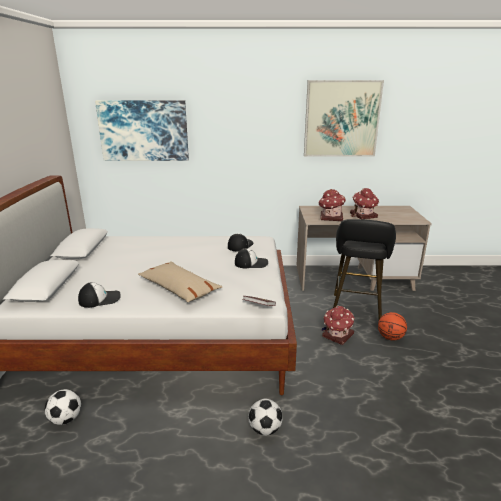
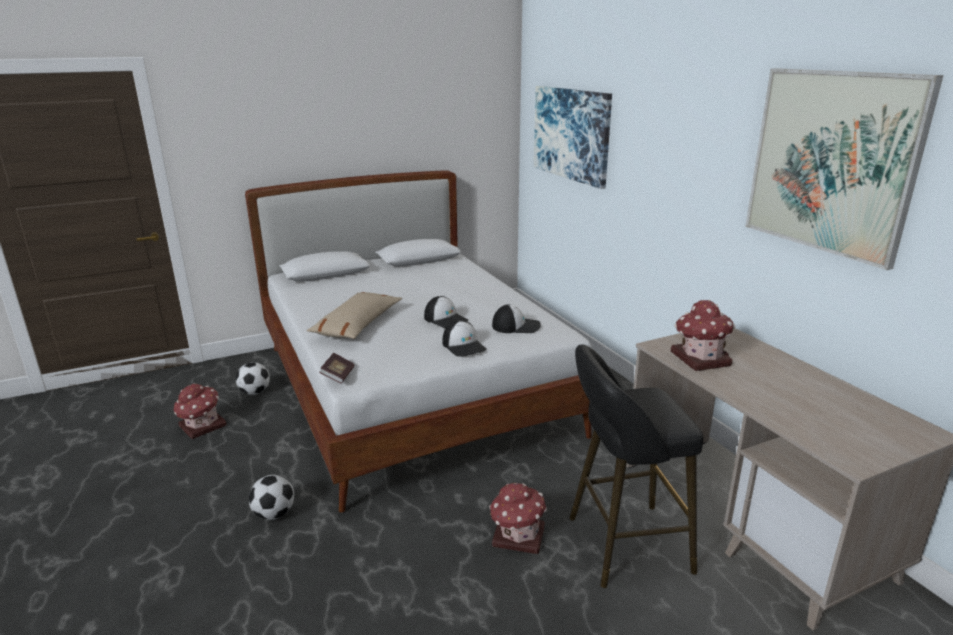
camera: 65 degrees right, 0 degrees up
(100, 299) = (313, 299): cap -> cap (446, 319)
(363, 215) = (768, 388): toy house -> toy house (201, 426)
(390, 337) = (563, 608): basketball -> none

